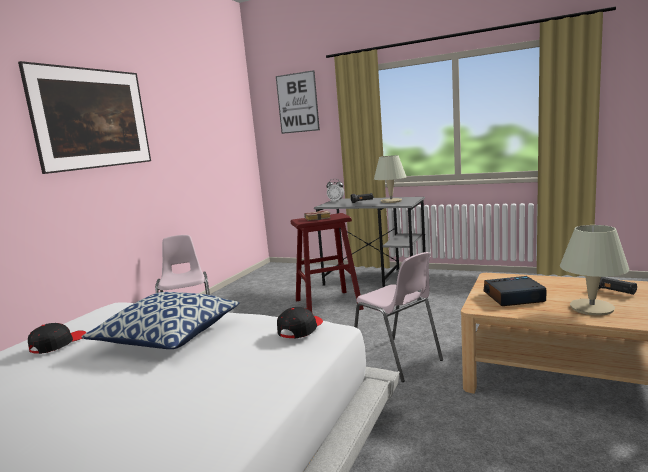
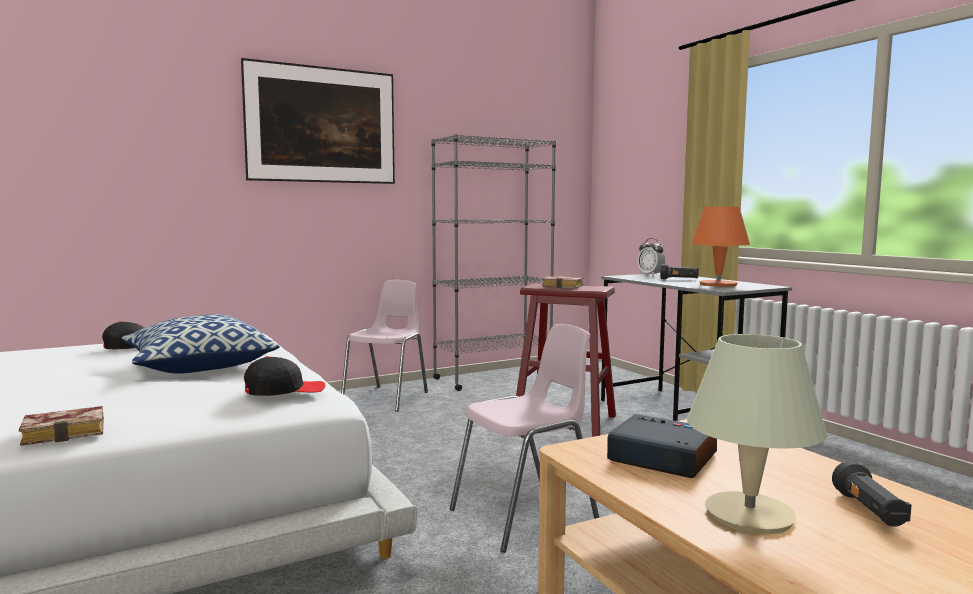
camera: 35 degrees right, 5 degrees down
(236, 290) = (493, 378): none -> grey bookcase
(239, 410) = (68, 432): none -> book
(297, 103) = (644, 122): picture -> none
(391, 201) = (718, 284): beige table lamp -> orange table lamp
(397, 359) = (526, 516): pink chair -> pink chair turned 120 degrees counterclockwise

